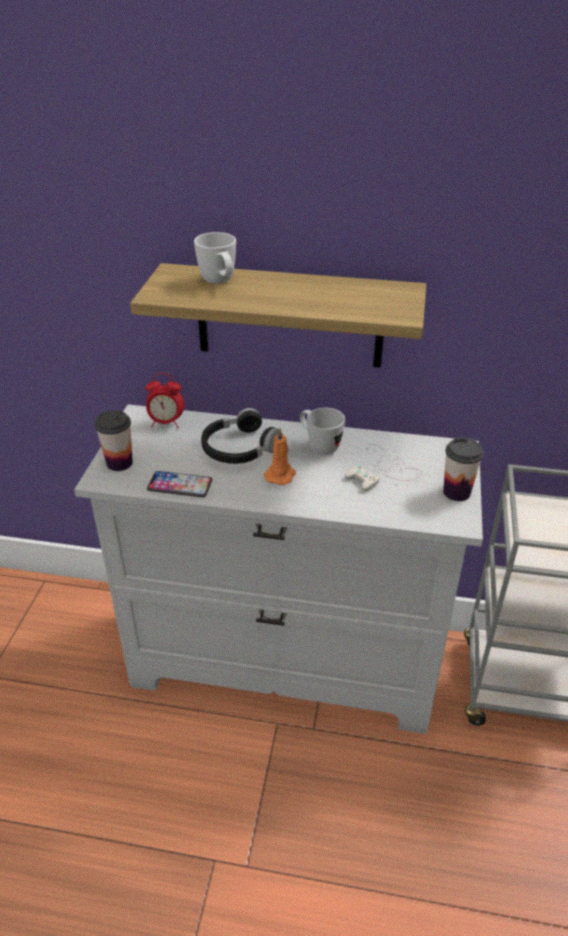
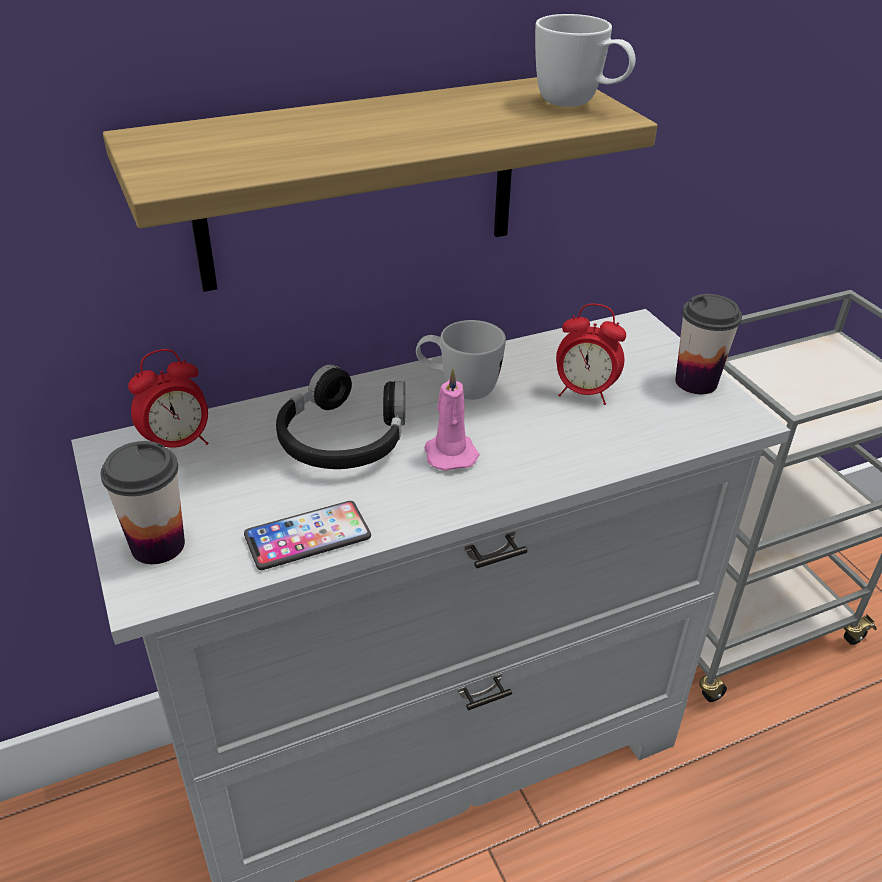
camera: 35 degrees left, 0 degrees up
(220, 283) = (264, 136): white mug -> white mug (579, 104)
(280, 475) = (449, 453): orange candle -> pink candle
(384, 473) = (584, 393): white game controller -> alarm clock

